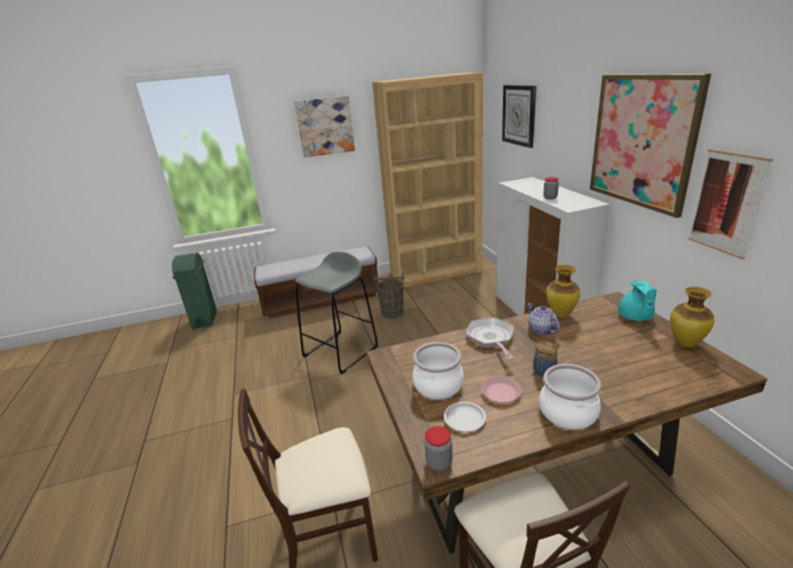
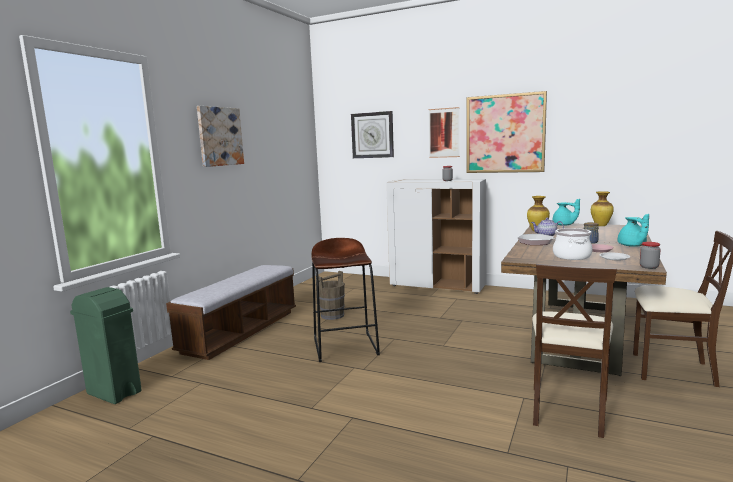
camera: 50 degrees left, 15 degrees down
(341, 351) = (345, 346): grey stool -> brown stool
(436, 272) = (311, 288): brown bookcase -> none
(567, 412) = (632, 246): cooking pot -> turquoise teapot
(726, 203) = (572, 156): picture -> picture (444, 133)

